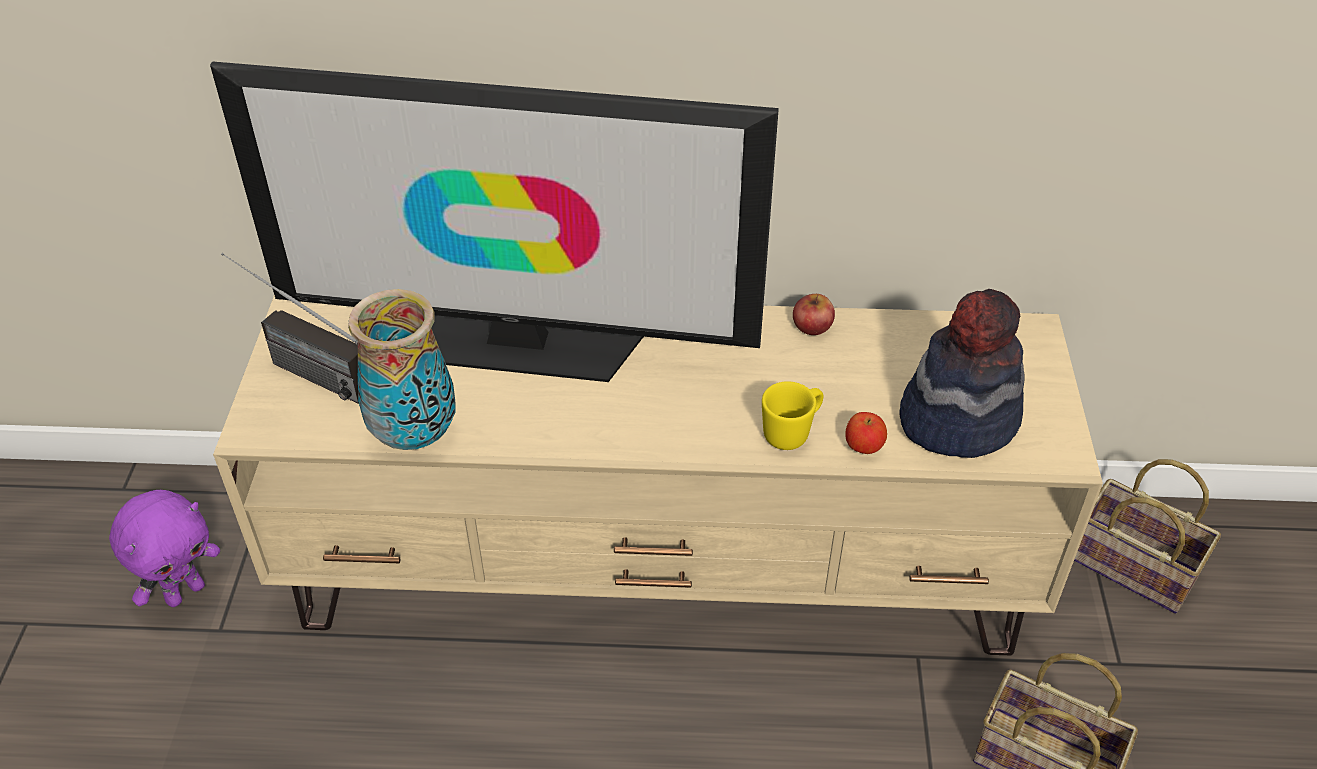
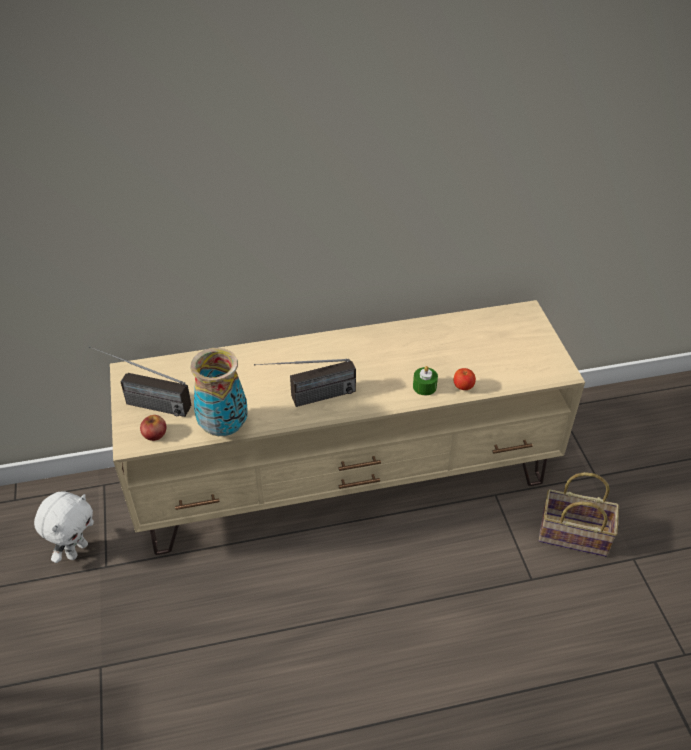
camera: 15 degrees left, 0 degrees up
(185, 592) = (77, 550): purple plush toy -> white plush toy
(517, 341) = (260, 366): television -> none
(575, 414) = (307, 399): none -> radio
(792, 432) = (424, 386): yellow mug -> green candle
(812, 325) = (415, 328): apple -> apple (154, 433)
(957, 418) = (504, 363): hat -> none
(1129, 567) = (586, 426): basket -> none

